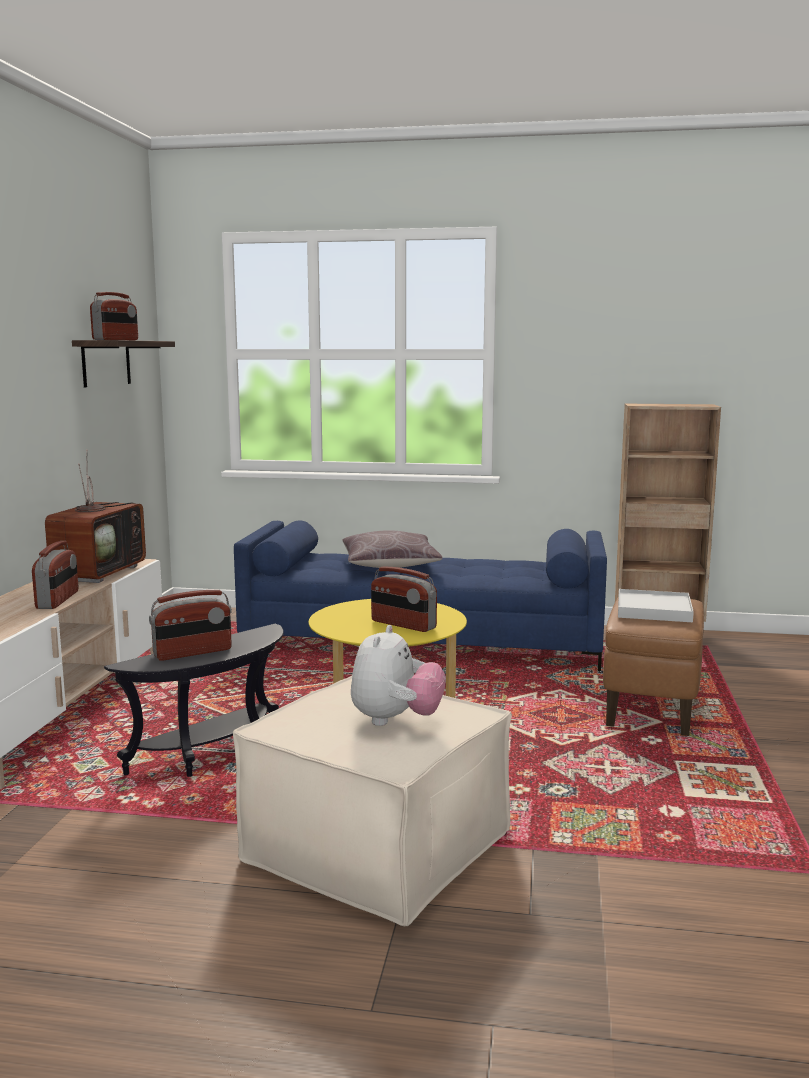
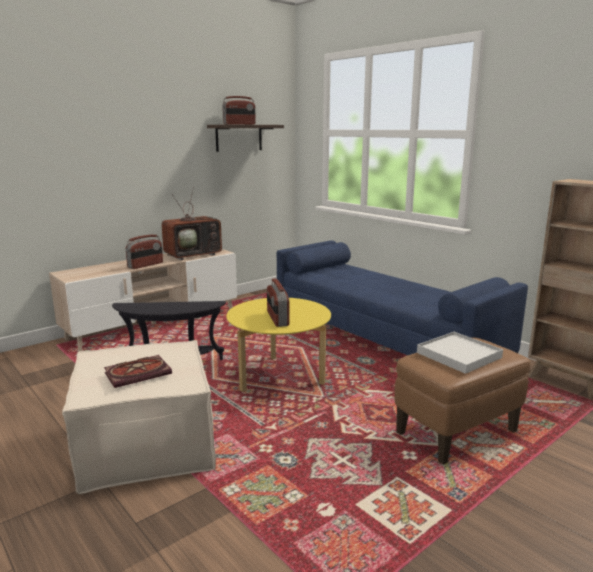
camera: 40 degrees right, 5 degrees up
(193, 653) = (156, 306): radio -> none
(390, 565) = (368, 280): brown pillow -> none
(395, 720) = (139, 373): plush toy -> book

